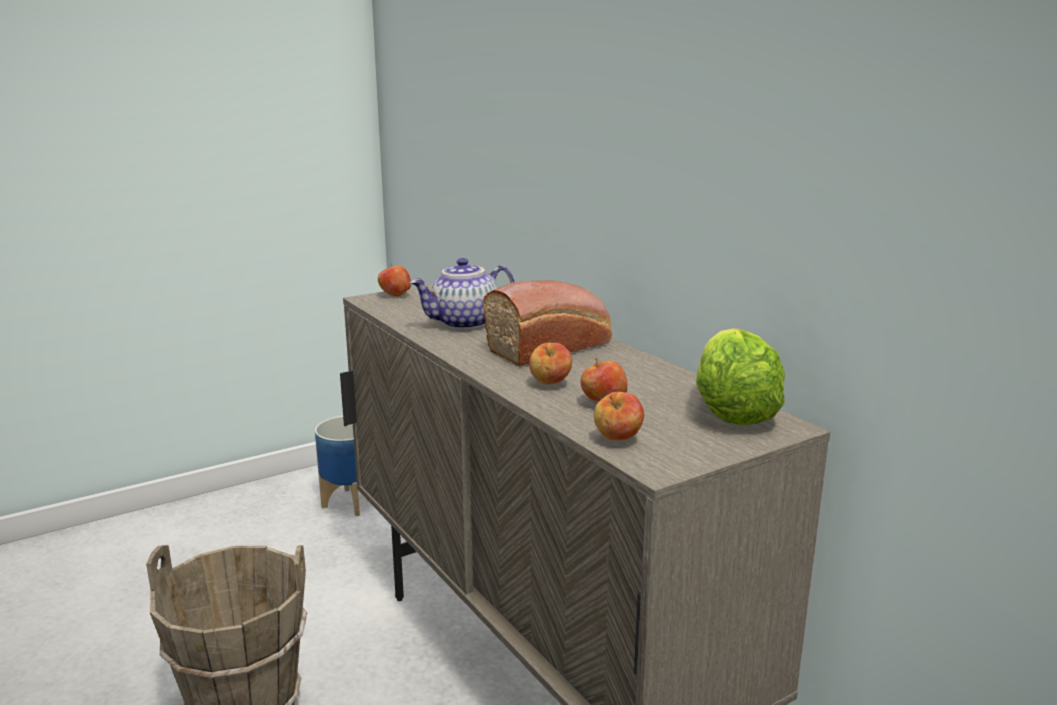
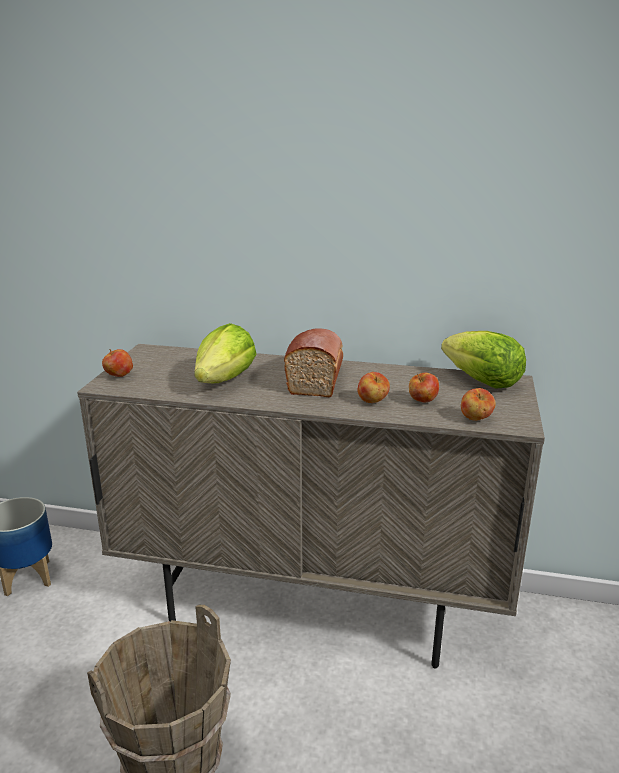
camera: 45 degrees left, 5 degrees up
(465, 323) = (225, 380): teapot -> lettuce

